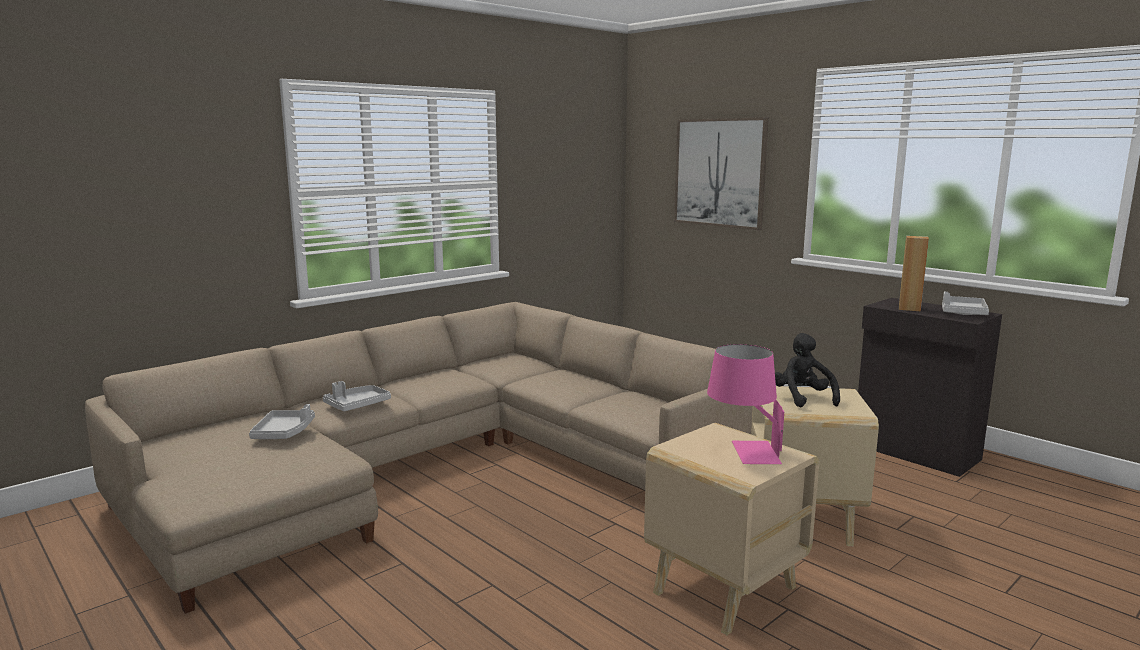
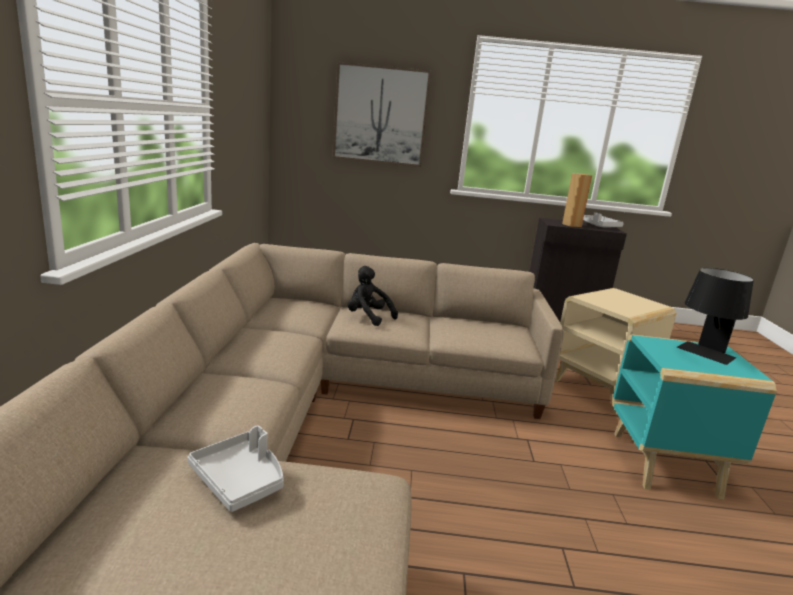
camera: 45 degrees left, 5 degrees up
(357, 405) = (247, 404): grey tray -> none
(724, 591) = (665, 465): beige side table -> turquoise side table
(742, 452) = (702, 355): pink table lamp -> black table lamp
(803, 398) = (615, 301): black plush toy -> black plush toy (368, 317)

